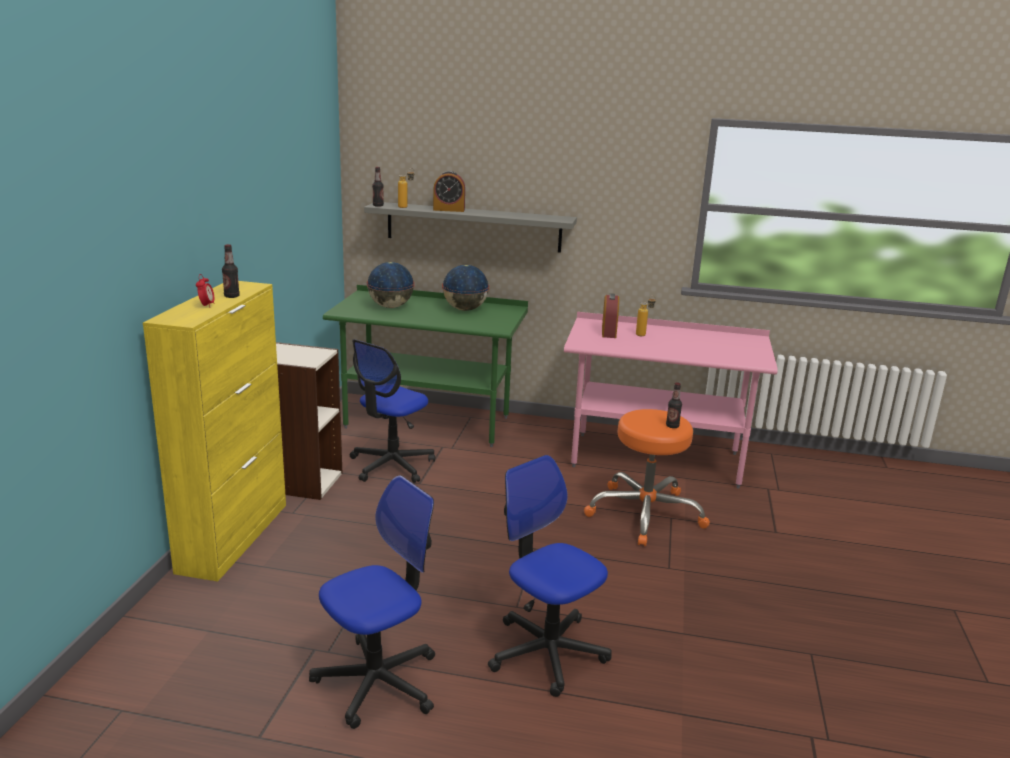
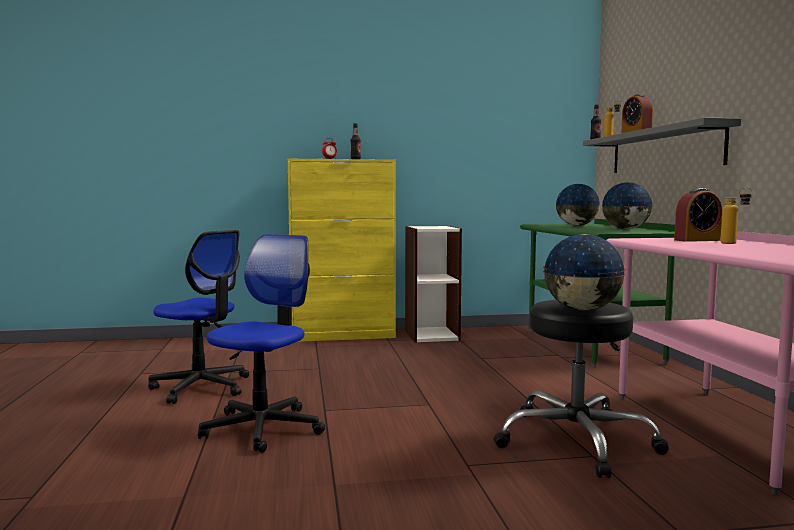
camera: 70 degrees right, 15 degrees down
(391, 465) = (496, 348): office chair -> none
(644, 513) = (576, 441): orange stool -> black stool
(672, 426) = (582, 310): bottle -> globe

